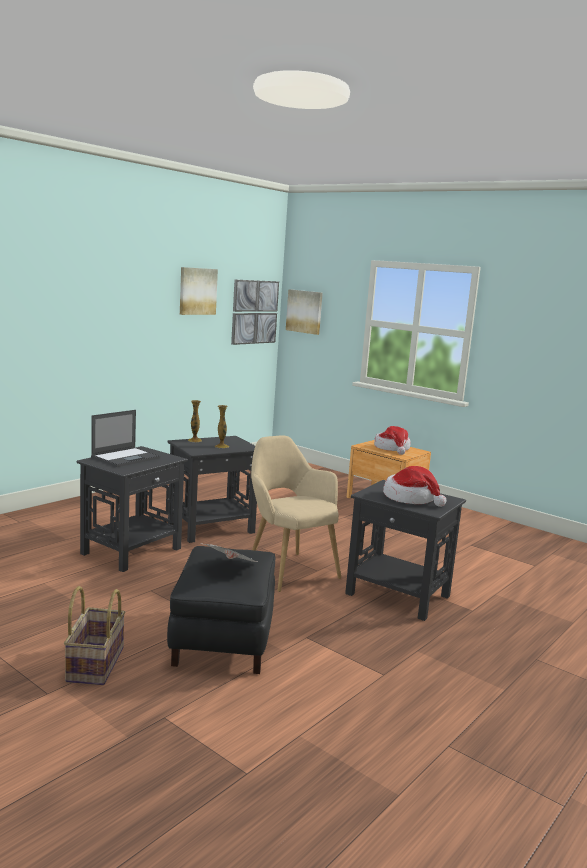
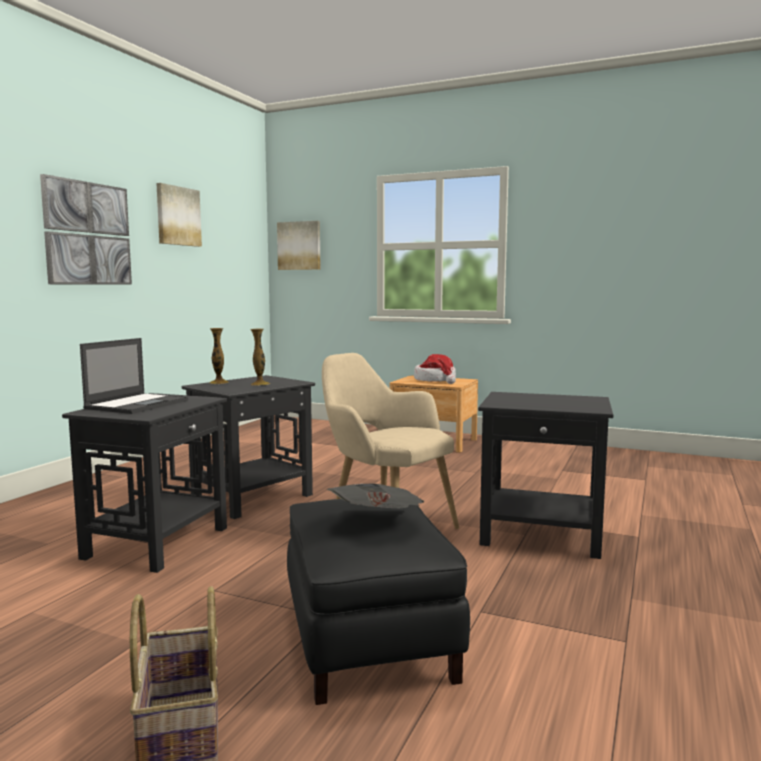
camera: 15 degrees left, 5 degrees down
(254, 312) = (242, 248): picture -> picture (87, 233)
(410, 498) = (551, 402): hat -> none

